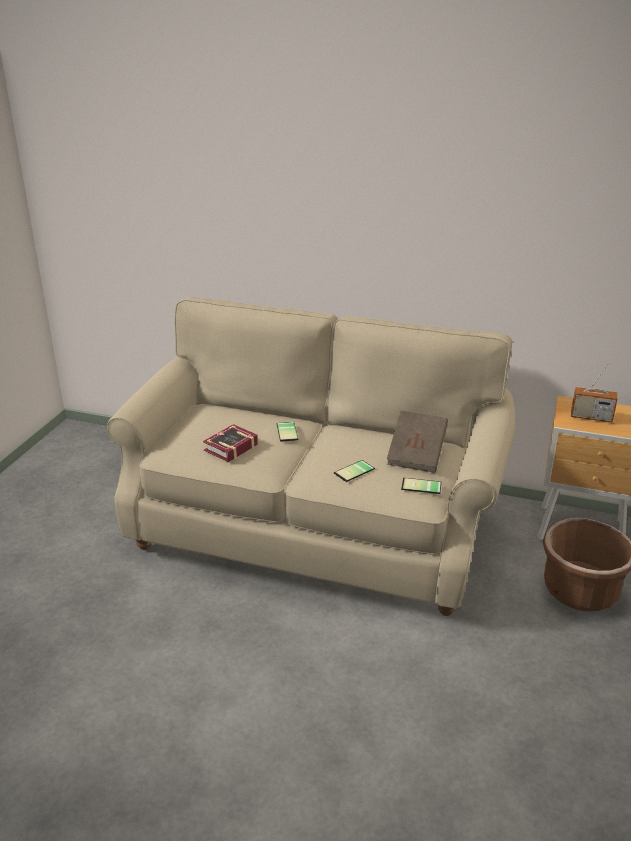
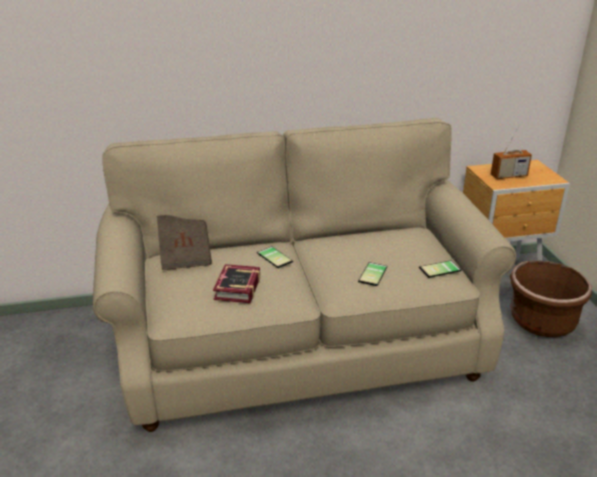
camera: 30 degrees left, 0 degrees up
(416, 455) = (406, 244): brown book -> brown book (185, 254)

